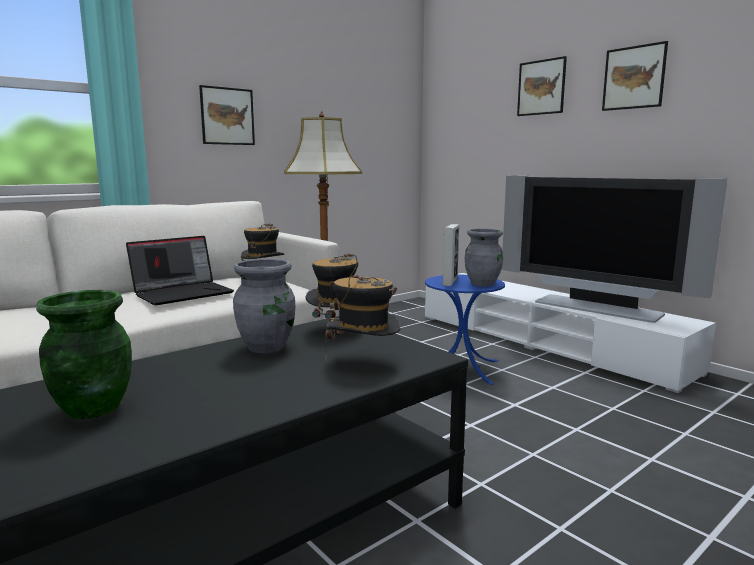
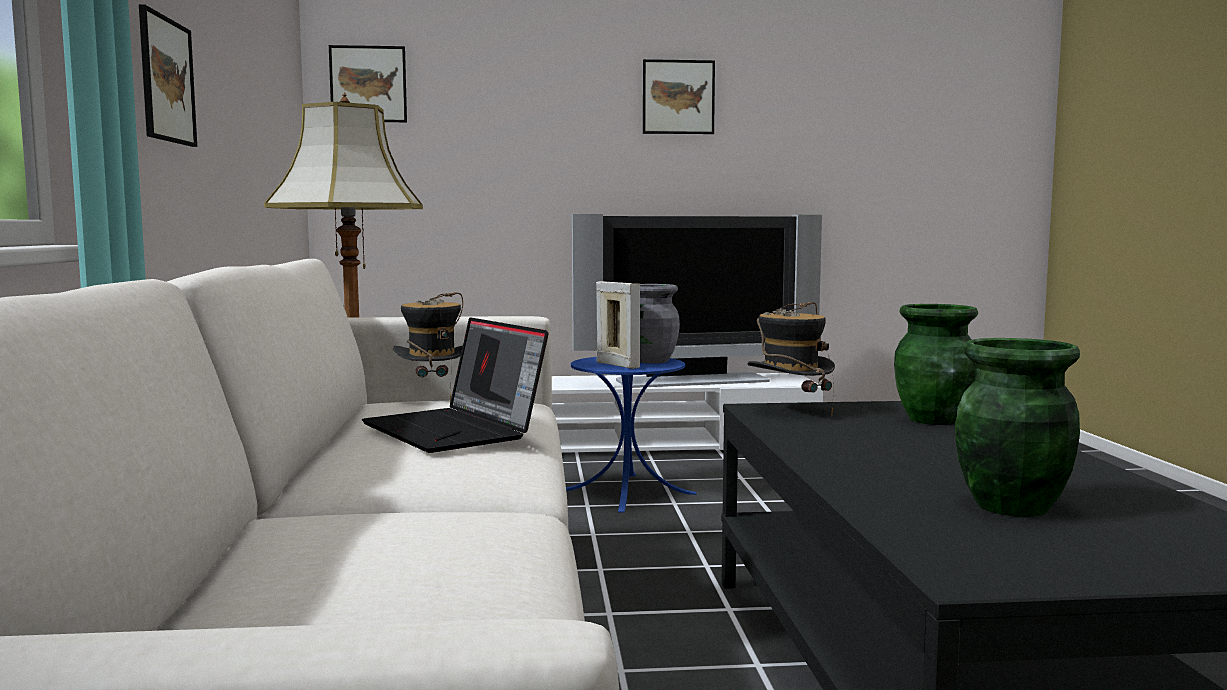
camera: 55 degrees left, 5 degrees down
(183, 293) = (456, 431): laptop -> laptop turned 150 degrees clockwise
(267, 347) = (832, 436): grey vase -> none
(363, 362) = (934, 420): hat -> green vase
(541, 87) = (548, 94): picture -> picture (368, 84)

